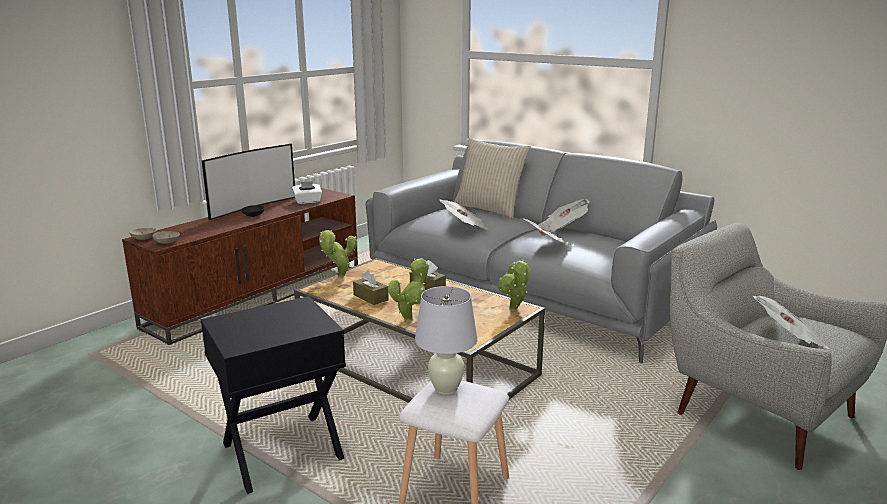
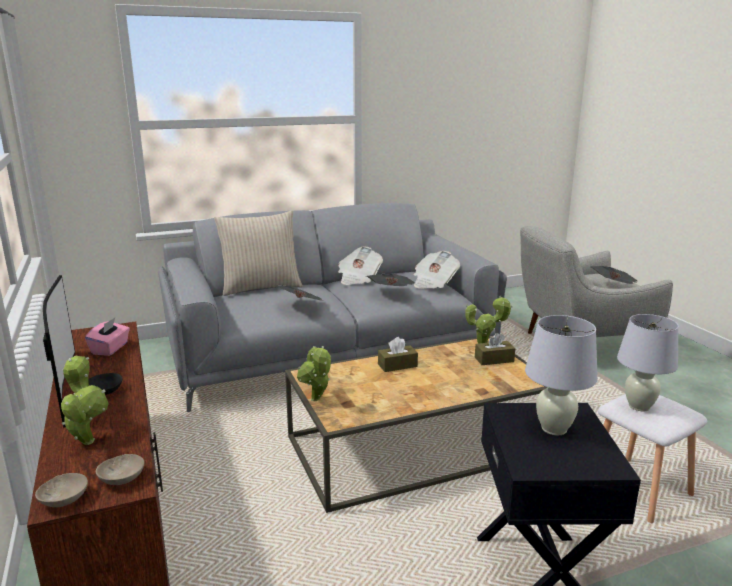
camera: 60 degrees left, 0 degrees up
(283, 322) = (554, 429): none -> white table lamp
(307, 201) = (110, 349): white tissue box -> pink tissue box
(370, 297) = (395, 397): brown tissue box -> brown tissue box (494, 359)
(410, 319) = (466, 391): potted plant -> potted plant (87, 439)
(605, 253) = (433, 283): none -> newspaper

